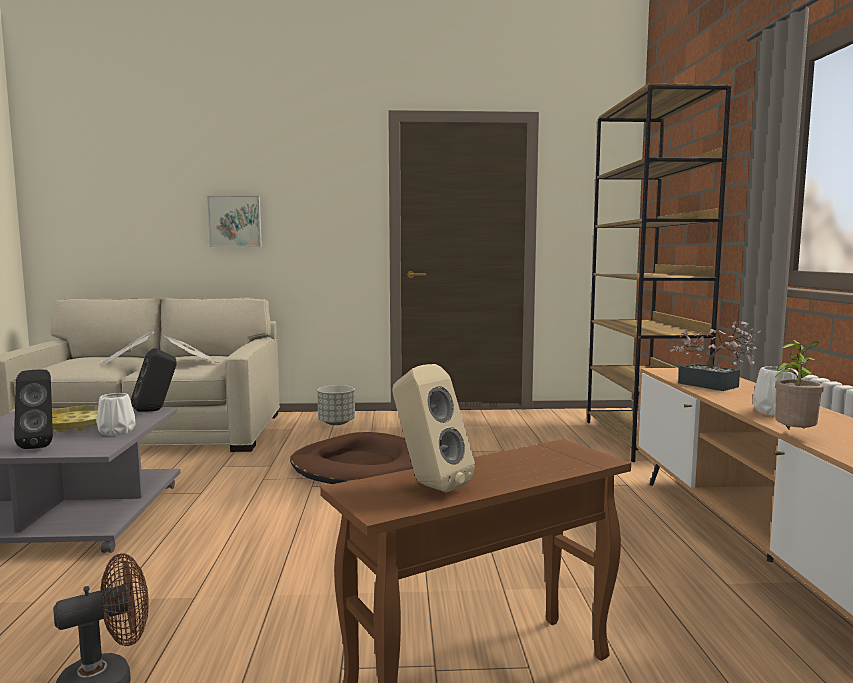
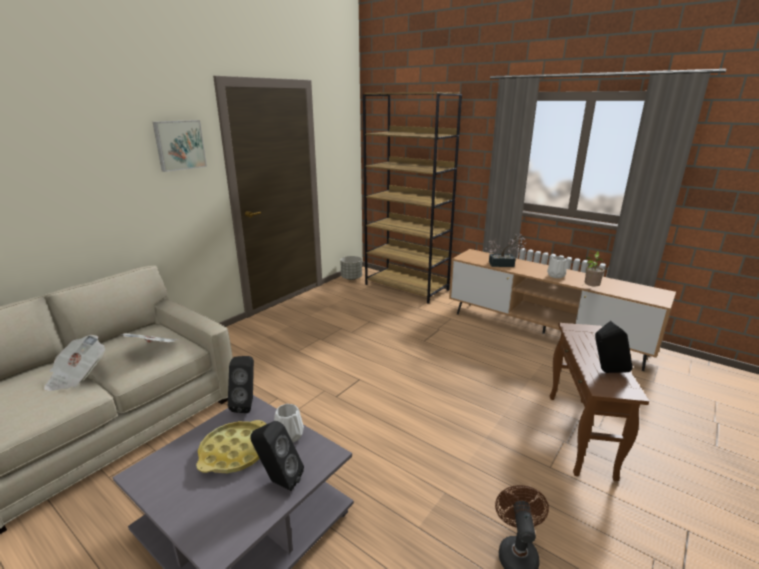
camera: 50 degrees left, 15 degrees up
(235, 221) = (90, 194): picture -> picture (179, 145)
(337, 423) = (236, 344): grey planter -> grey planter (351, 278)
(359, 466) = (328, 369): brown dog bed -> none
(428, 485) = (606, 372): beige speaker -> black speaker

